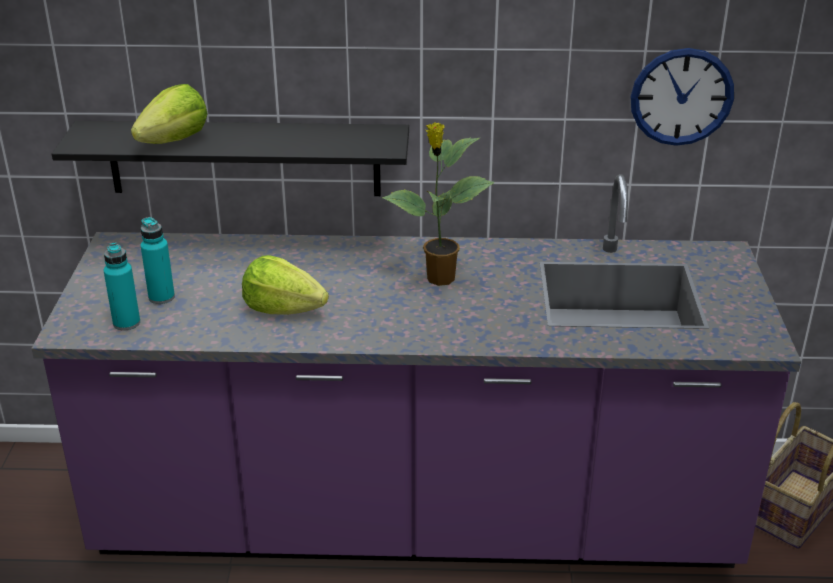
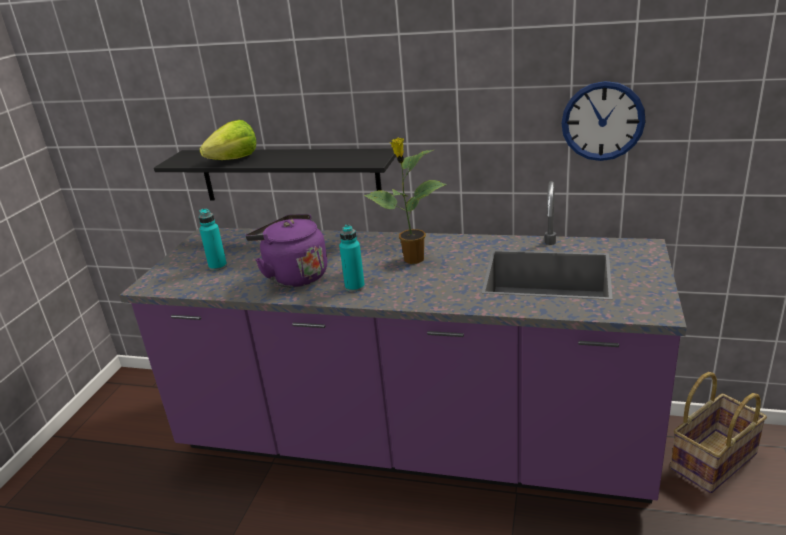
camera: 15 degrees right, 5 degrees down
(126, 323) = (186, 281): turquoise bottle -> turquoise bottle (355, 287)
(283, 309) = (293, 276): lettuce -> purple kettle

